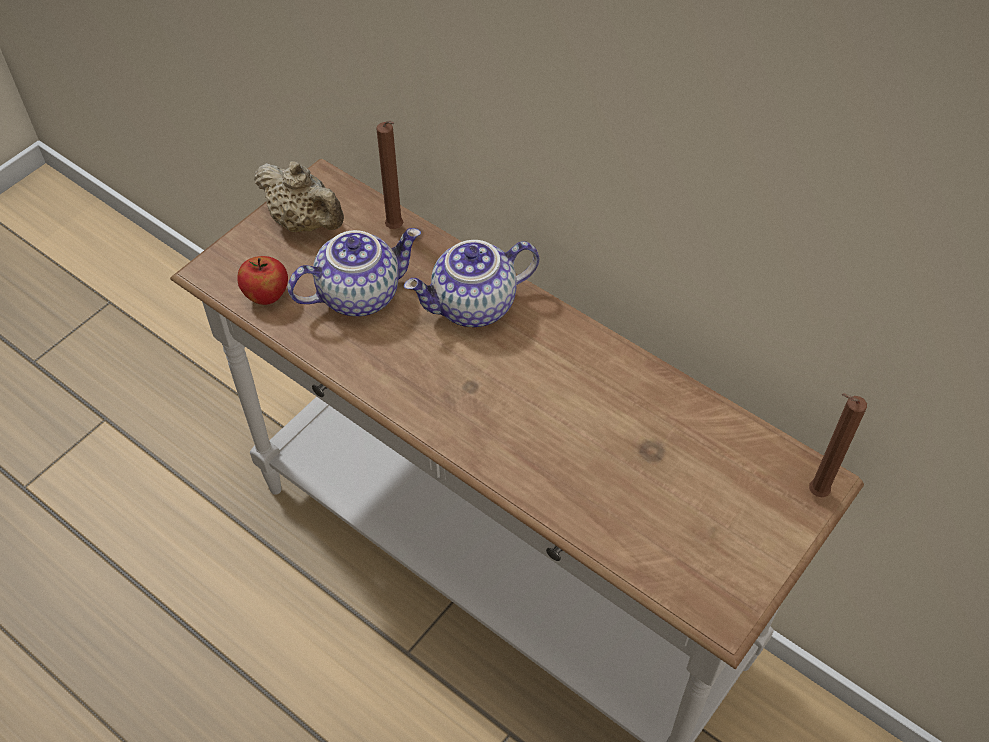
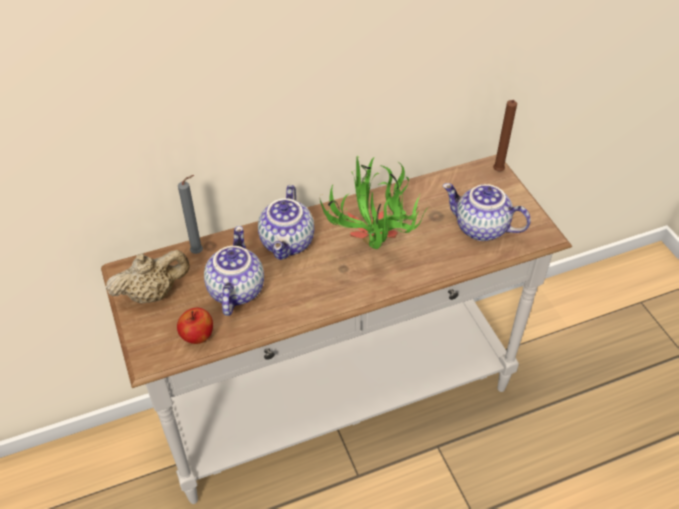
camera: 60 degrees left, 5 degrees down
(396, 229) = (199, 252): brown candle -> grey candle
(522, 405) = (372, 252): none -> potted plant
(668, 518) = (480, 228): none -> teapot

